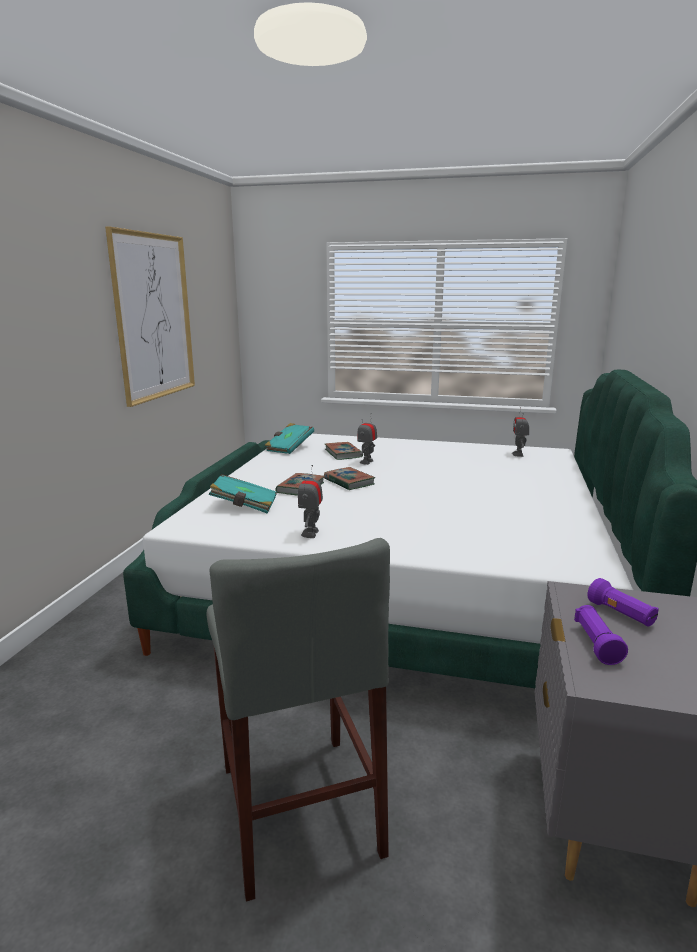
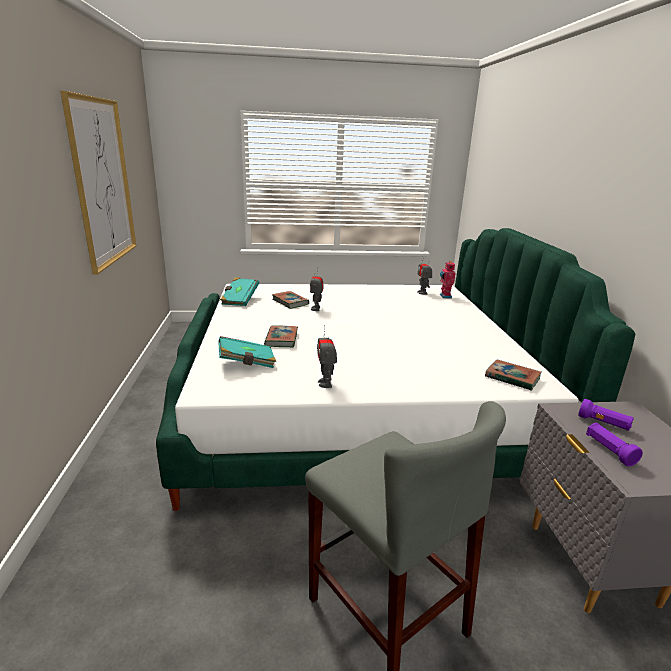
camera: 20 degrees left, 5 degrees up
(349, 482) = (316, 329): book -> book (512, 378)
(545, 460) = (444, 296): none -> toy robot

